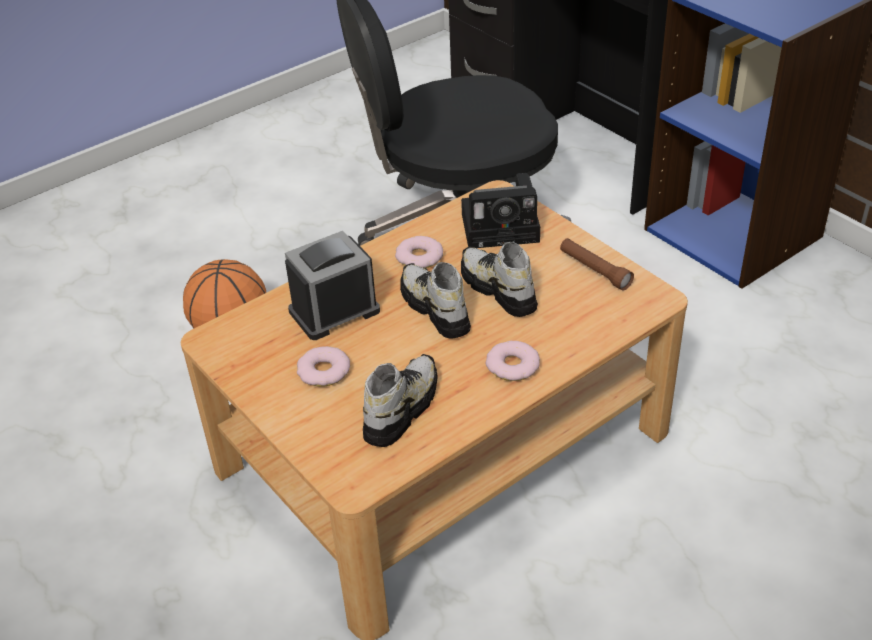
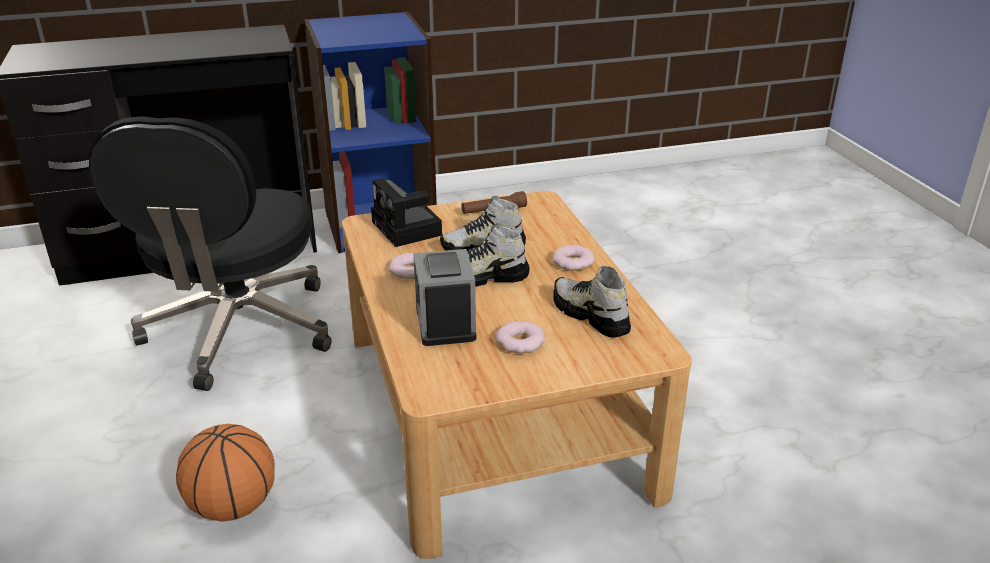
camera: 70 degrees left, 10 degrees down
(503, 227) = (408, 229): camera -> camera turned 135 degrees clockwise

